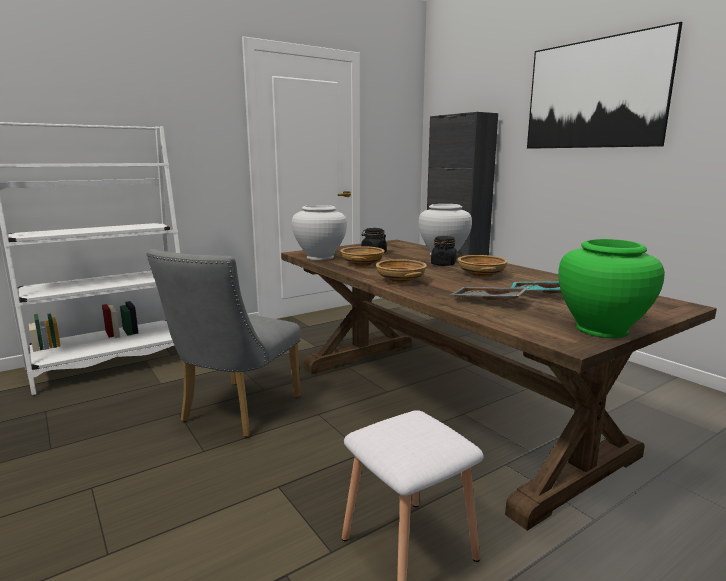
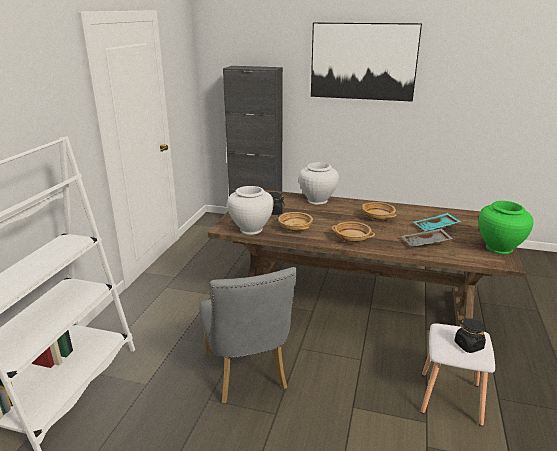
camera: 40 degrees left, 10 degrees up
(443, 264) = (338, 212): black jar -> black jar (468, 345)

